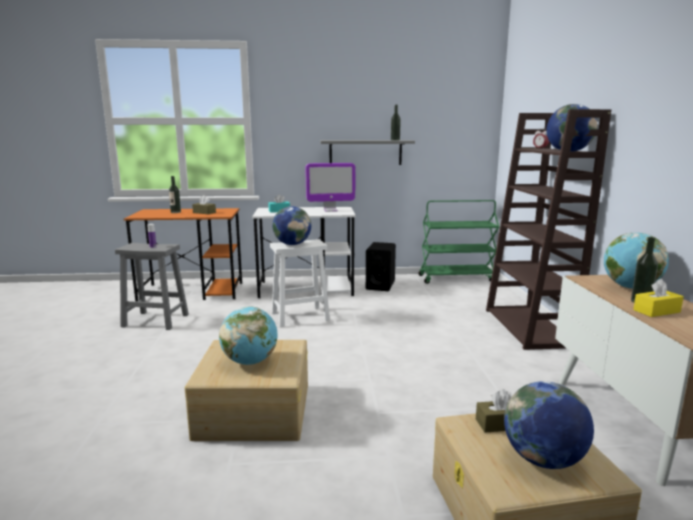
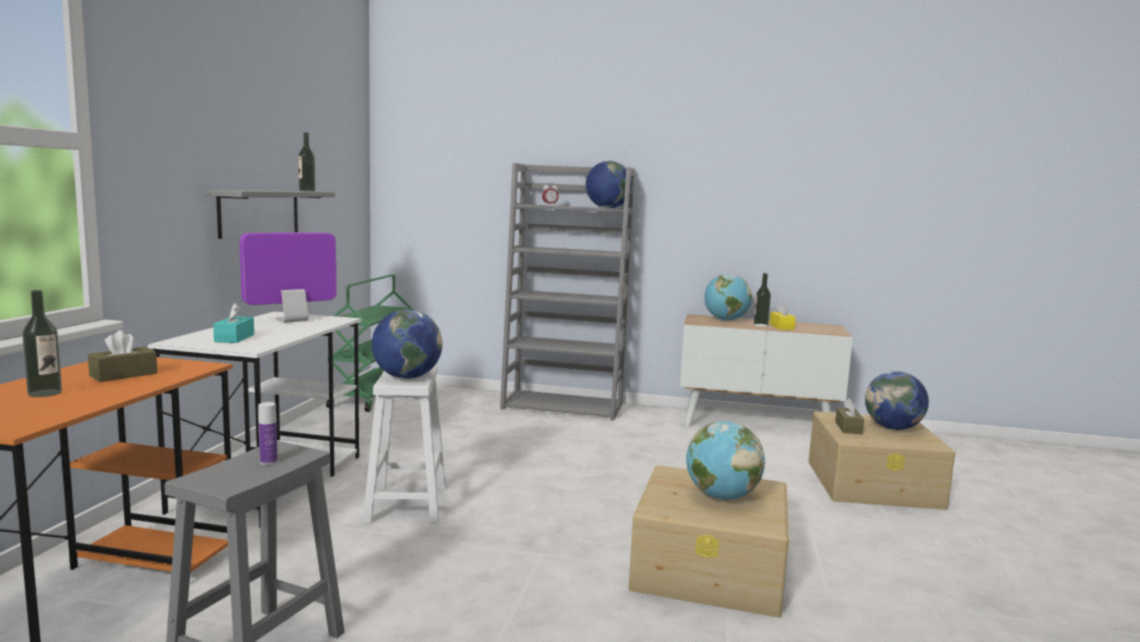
camera: 75 degrees left, 5 degrees down
(330, 210) = (292, 320): monitor -> monitor turned 135 degrees counterclockwise
(380, 285) = (336, 435): black speaker -> none
(529, 328) = (564, 406): brown bookcase -> grey bookcase

